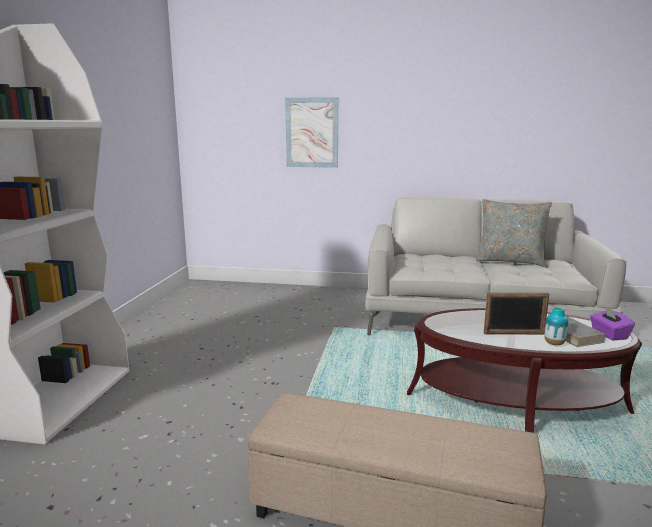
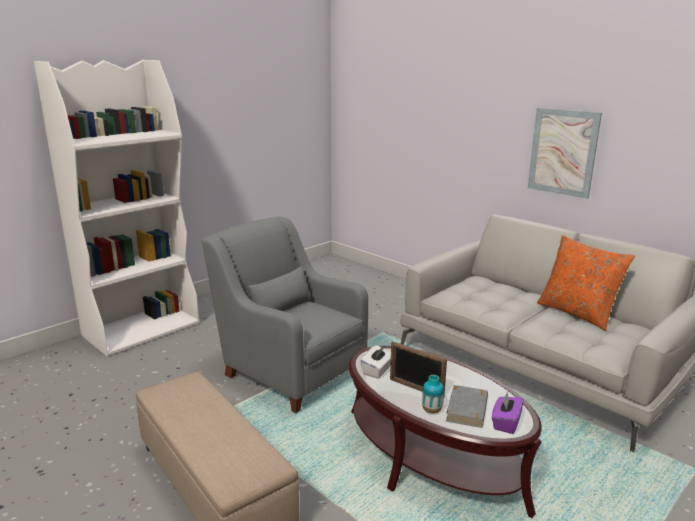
camera: 35 degrees right, 5 degrees up
(299, 381) = (290, 370): none -> grey armchair
(312, 132) = (433, 132): picture -> picture (563, 152)
(463, 331) = (377, 370): none -> white tissue box
(510, 261) = (577, 313): grey pillow -> orange pillow

